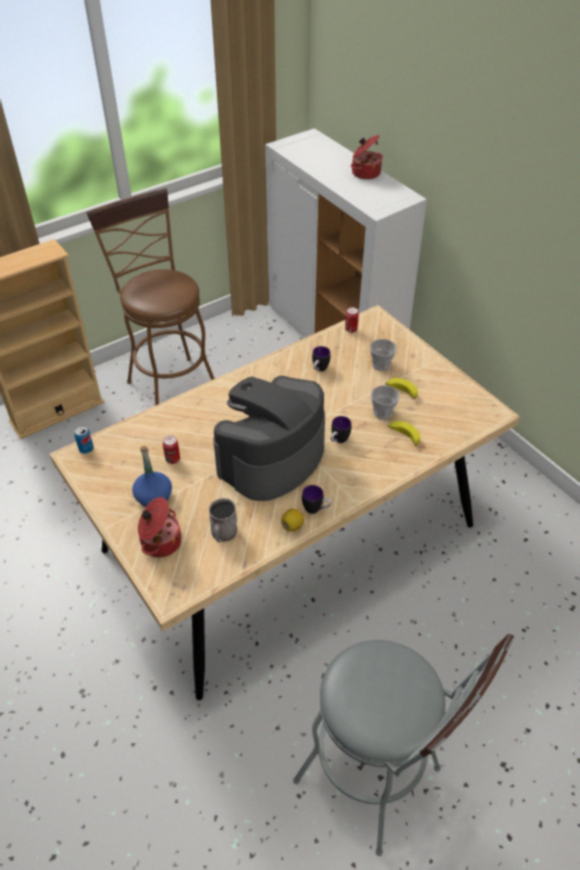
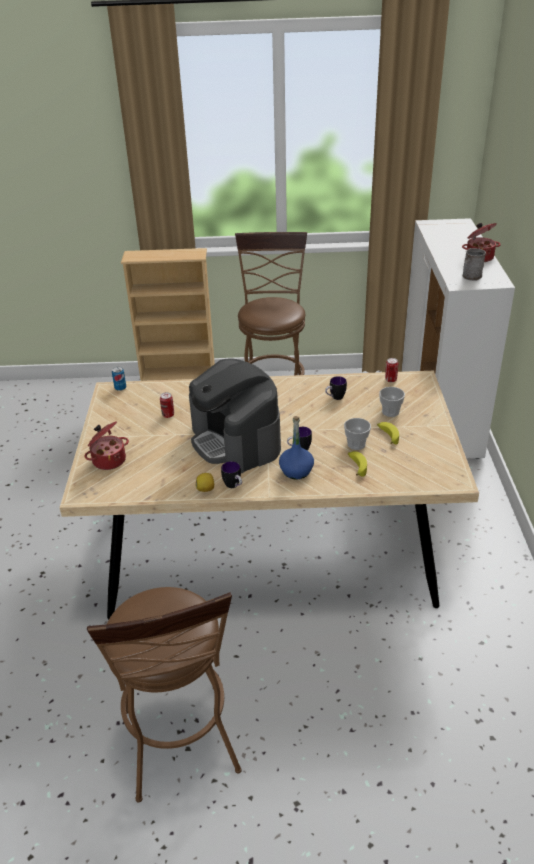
camera: 35 degrees right, 10 degrees down
(153, 497) = (132, 432): blue bottle -> blue bottle (296, 471)
(223, 534) = (153, 473): grey mug -> grey mug (470, 277)
(271, 459) = (236, 441): coffee machine -> coffee machine turned 105 degrees counterclockwise
(377, 782) = (182, 751): grey stool -> brown stool

